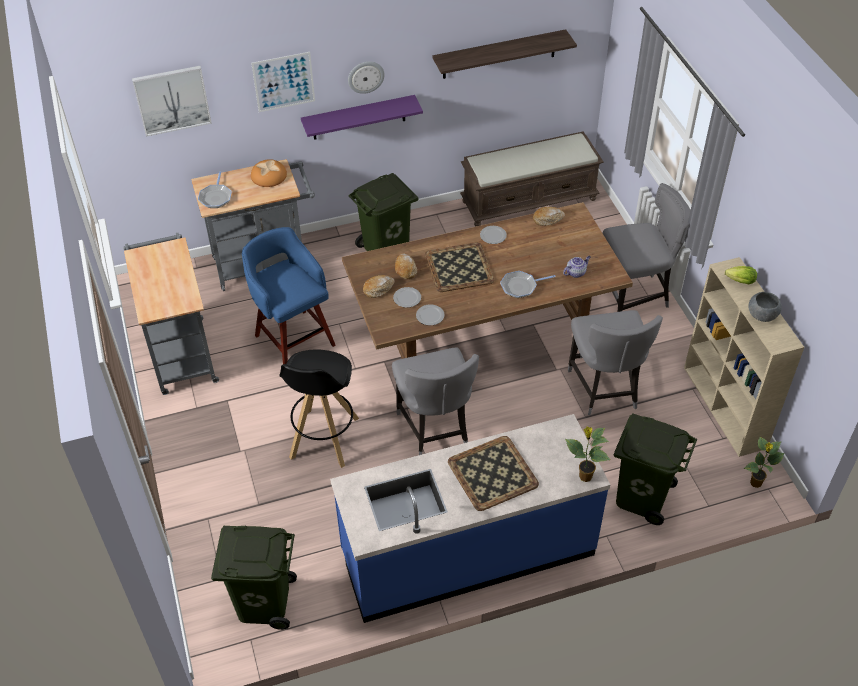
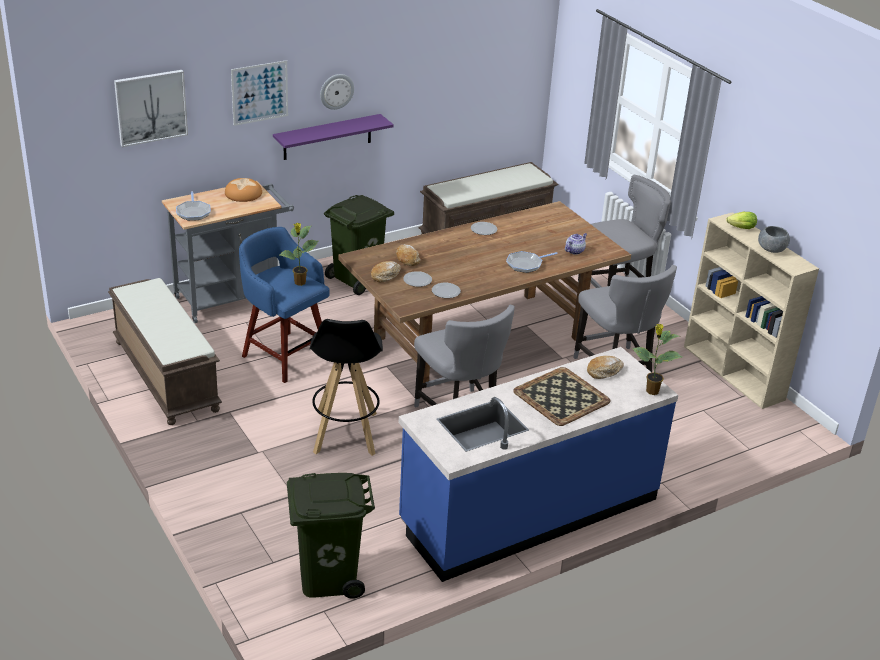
camera: 15 degrees left, 15 degrees down
(181, 351) = (164, 375): grey cart -> brown bench
(459, 268) = (460, 255): tray -> none
(499, 54) = (458, 74): shelf -> none
(548, 219) = (531, 215): bread -> bread (604, 371)
(642, 496) = (683, 448): green trash can -> none
(755, 483) = (786, 427): potted plant -> potted plant (299, 283)

